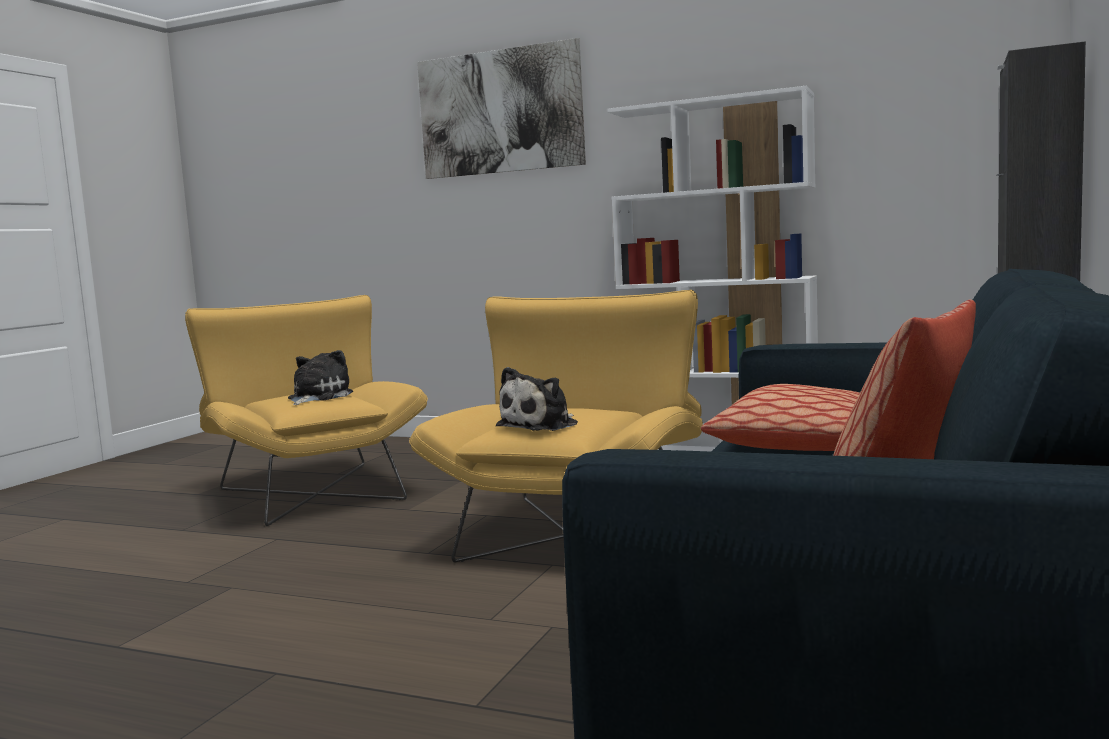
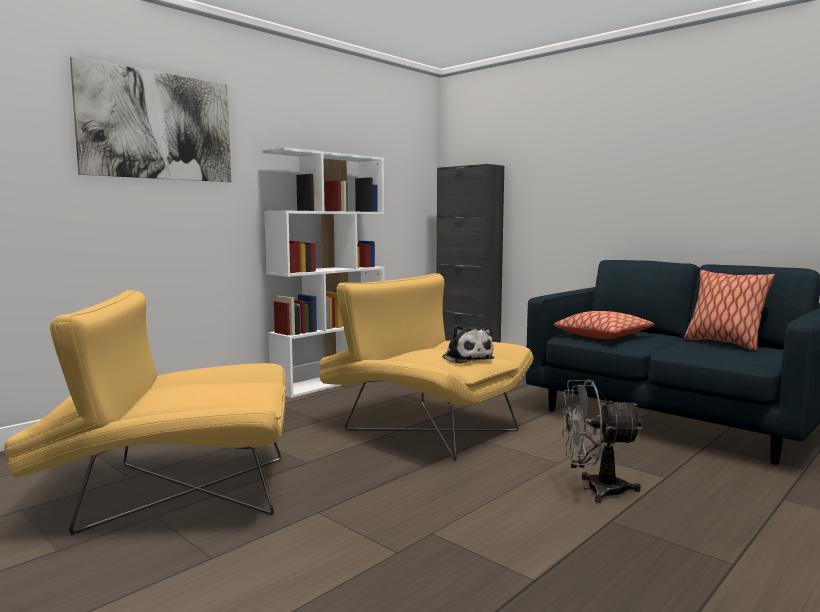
camera: 70 degrees left, 0 degrees up
(317, 397) = (217, 389): plush toy -> none
(389, 653) = (595, 489): none -> grey fan

